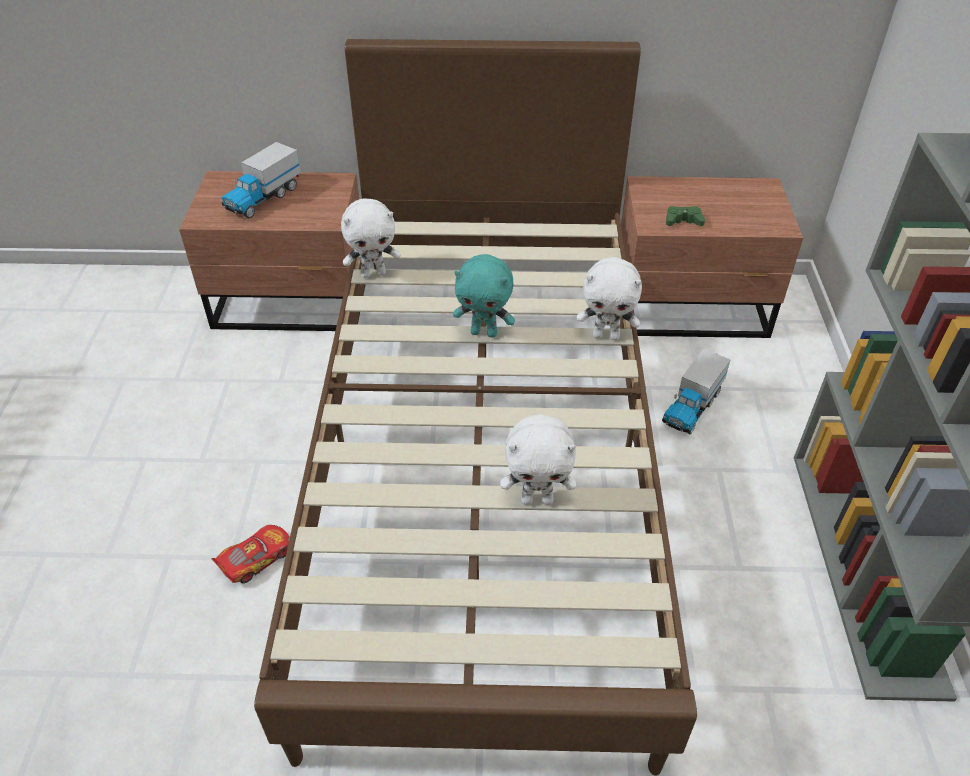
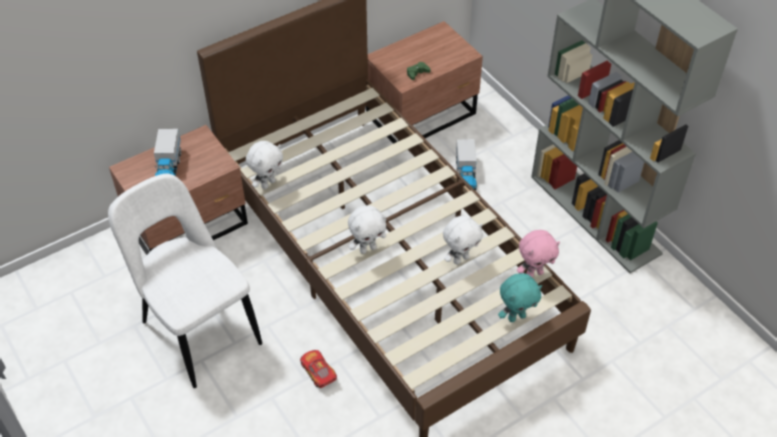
camera: 35 degrees left, 5 degrees up
(180, 420) = (198, 329): none -> white chair
(256, 559) = (318, 372): toy car -> toy car turned 45 degrees counterclockwise
(484, 332) = (361, 188): turquoise plush toy -> turquoise plush toy (516, 317)
(606, 335) = (422, 159): white plush toy -> white plush toy (367, 249)
(641, 589) = (534, 273): none -> pink plush toy

